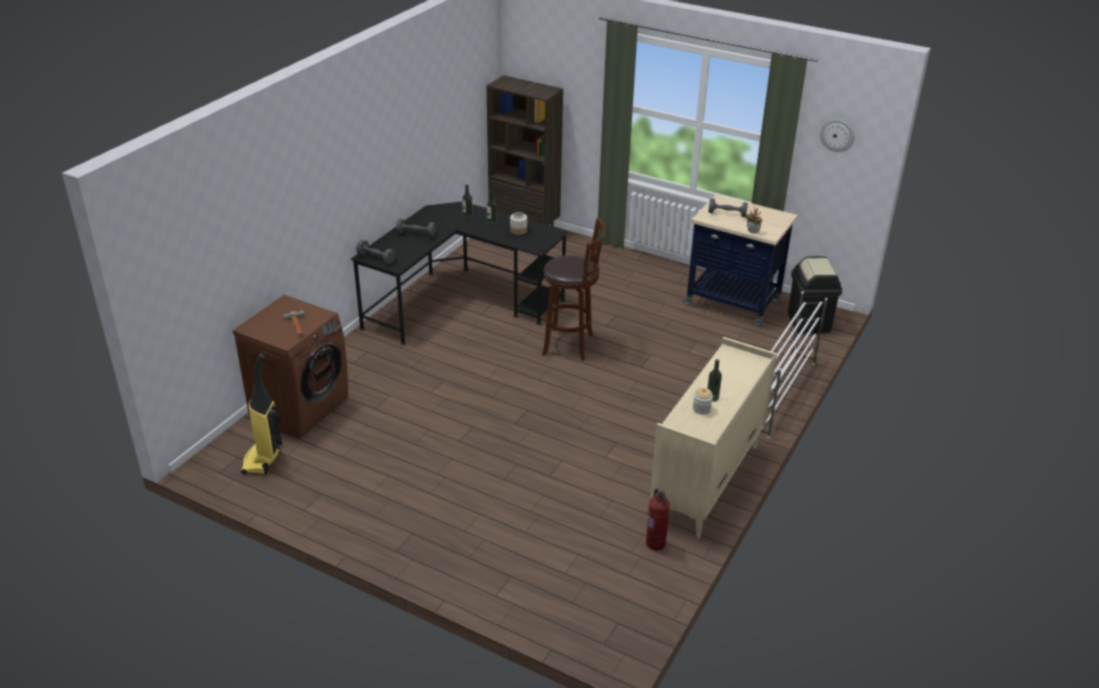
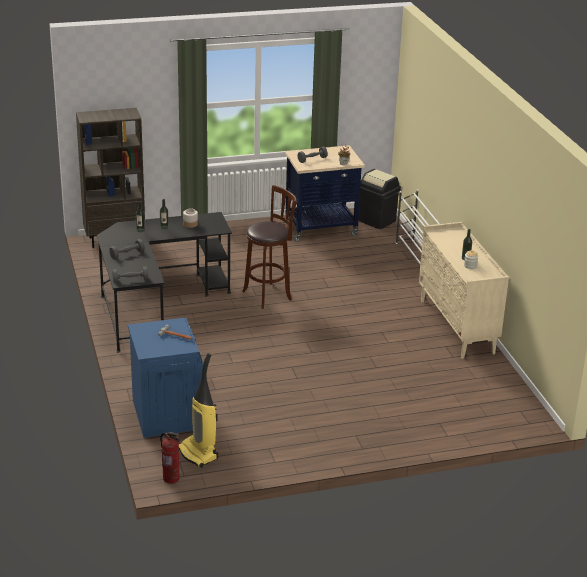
camera: 45 degrees left, 5 degrees down
(300, 409) = (167, 415): brown washing machine -> blue washing machine
(656, 543) = (480, 367): fire extinguisher -> fire extinguisher (171, 478)
(837, 135) = (363, 78): wall clock -> none

